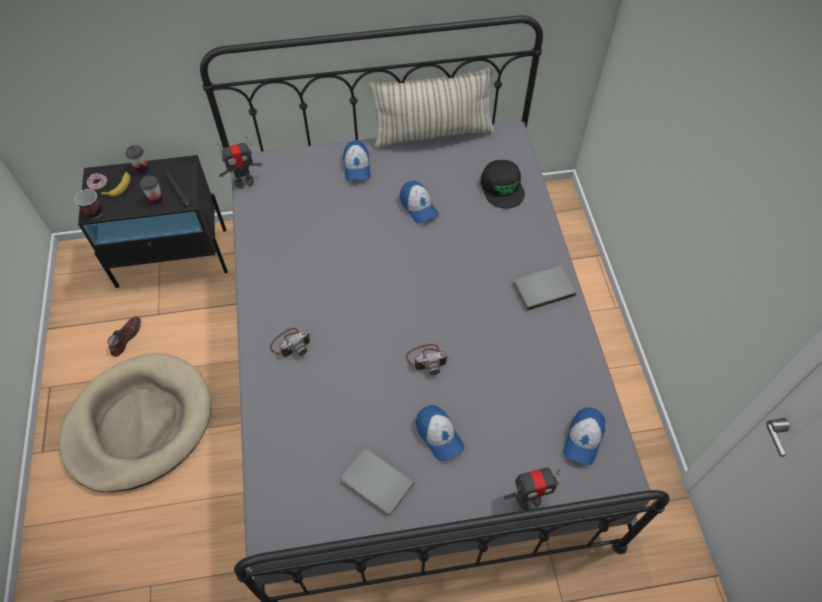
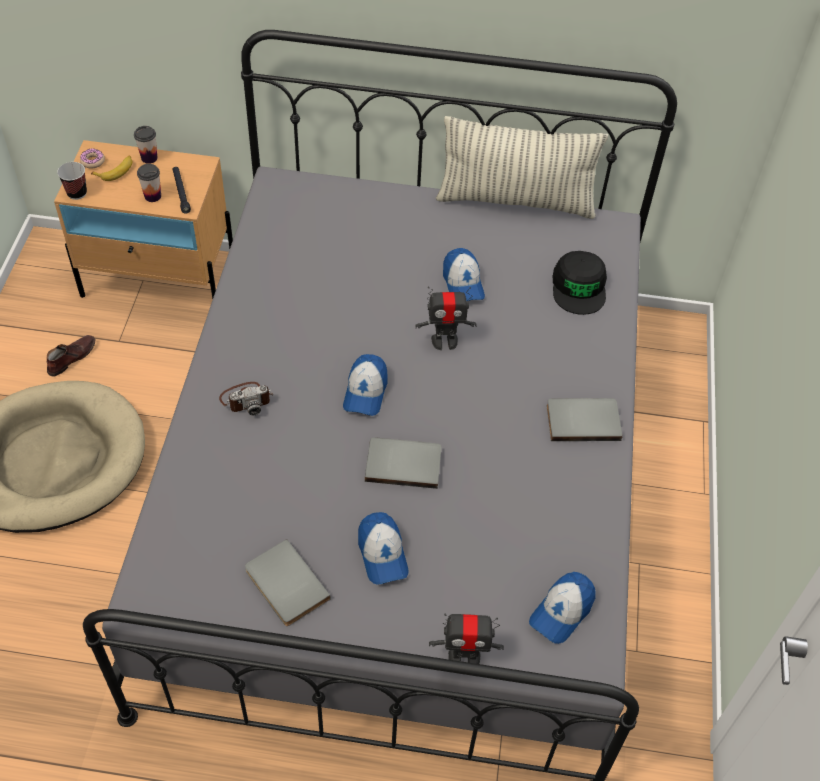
camera: 15 degrees right, 5 degrees down
(173, 257) = (160, 280): black nightstand -> beige nightstand
(244, 182) = (261, 201): toy robot -> toy robot (444, 341)
(357, 167) = (404, 217): cap -> cap (365, 392)
(427, 359) = (403, 463): camera -> grey book

